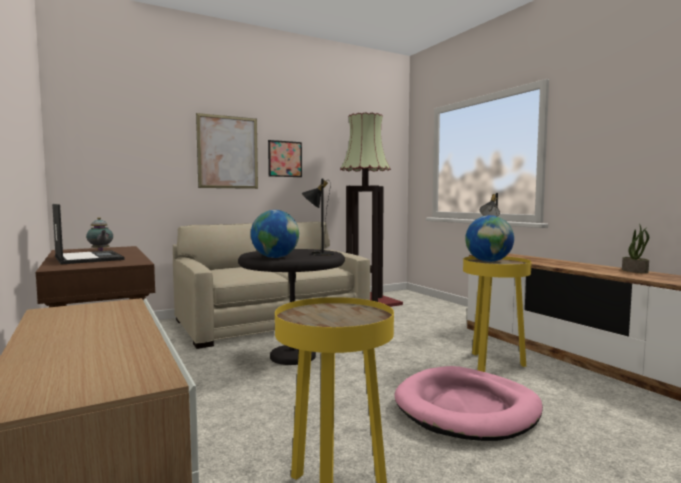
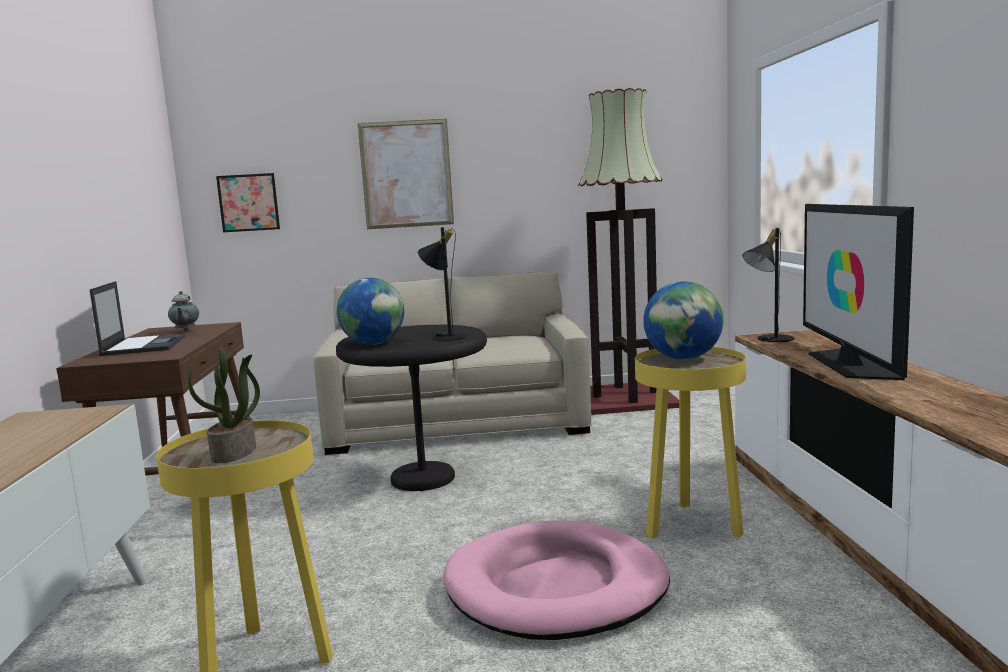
camera: 25 degrees right, 5 degrees up
(285, 159) = (495, 175): picture -> picture (248, 202)
(562, 264) = (849, 364): none -> television
(635, 271) = (954, 388): potted plant -> potted plant (234, 453)

